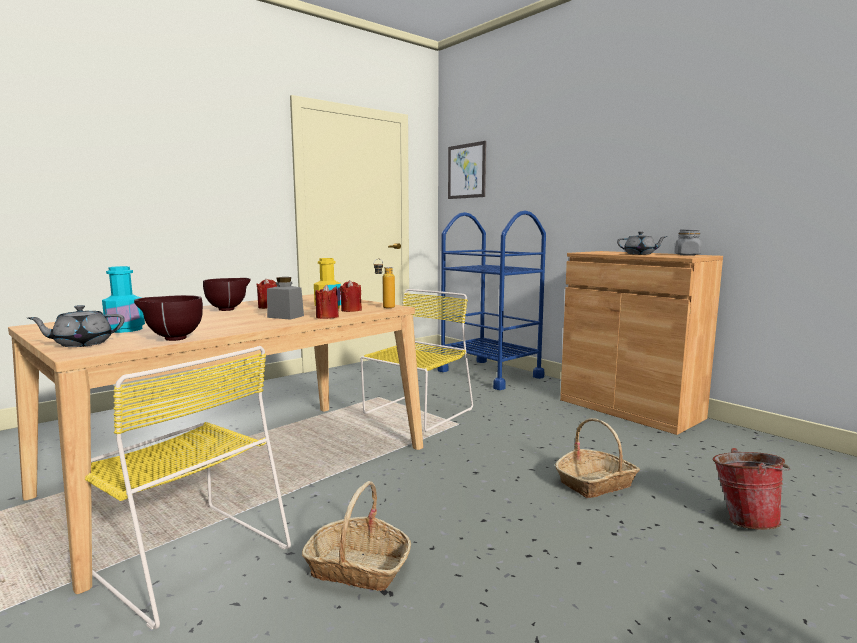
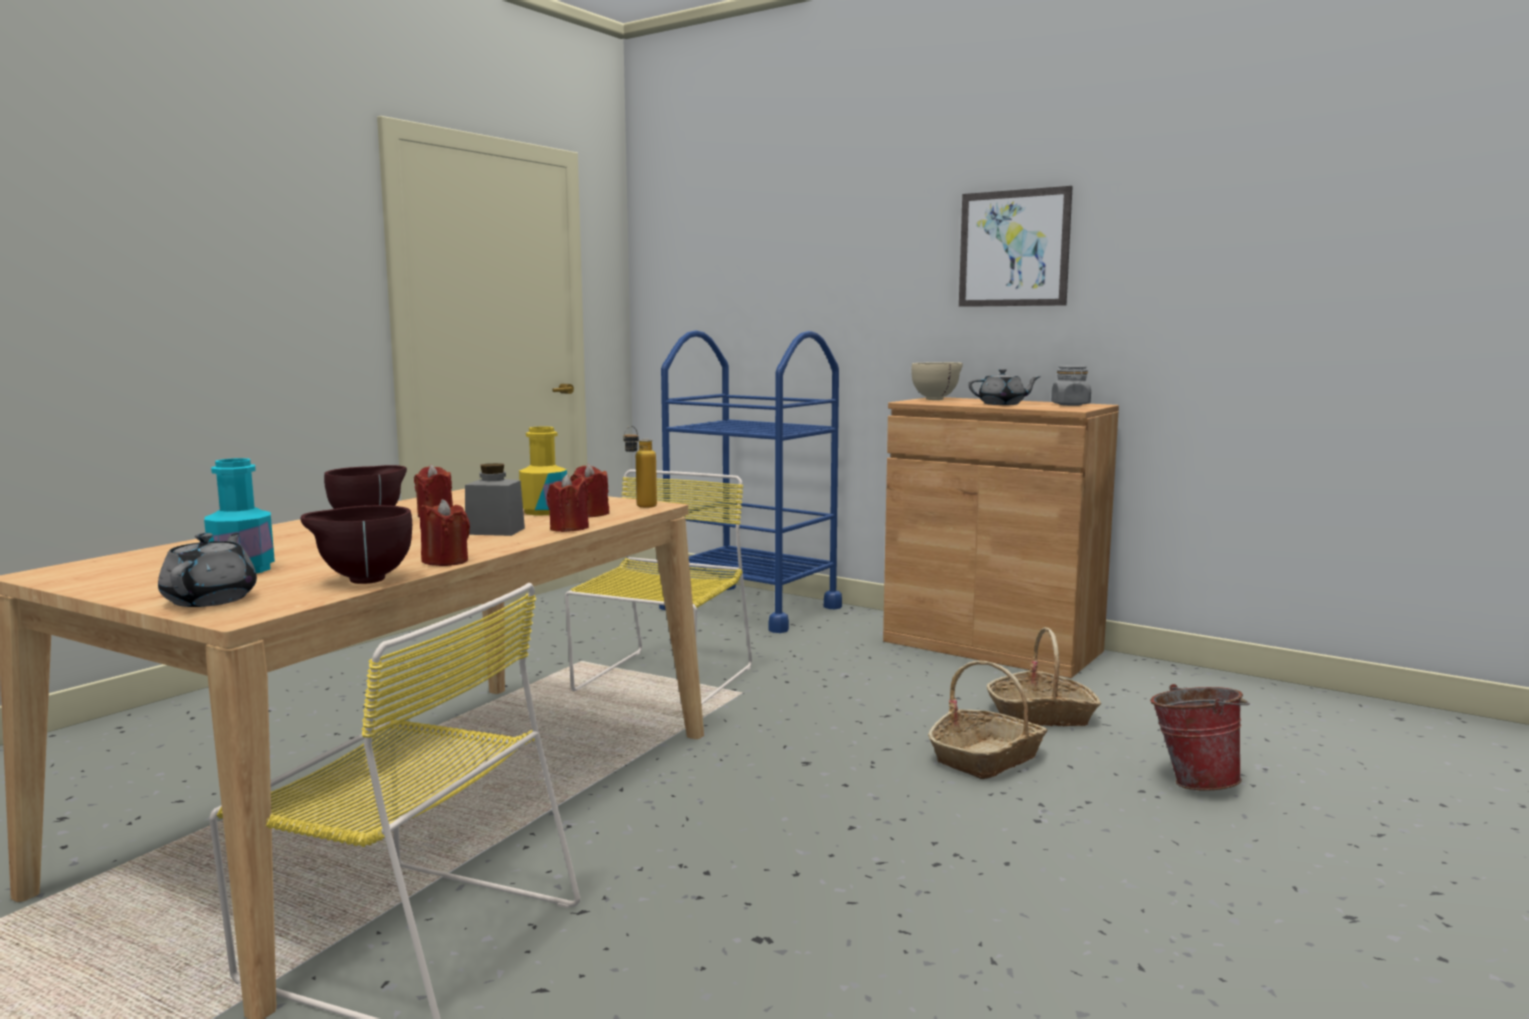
camera: 15 degrees left, 0 degrees up
(82, 344) = (211, 599): grey teapot -> grey teapot turned 135 degrees clockwise
(233, 331) = (445, 561): none -> red candle
(358, 567) = (701, 915): basket -> basket (1041, 715)
(466, 171) = (686, 256): picture -> picture (1013, 248)
(601, 252) = (937, 399): none -> beige bowl

